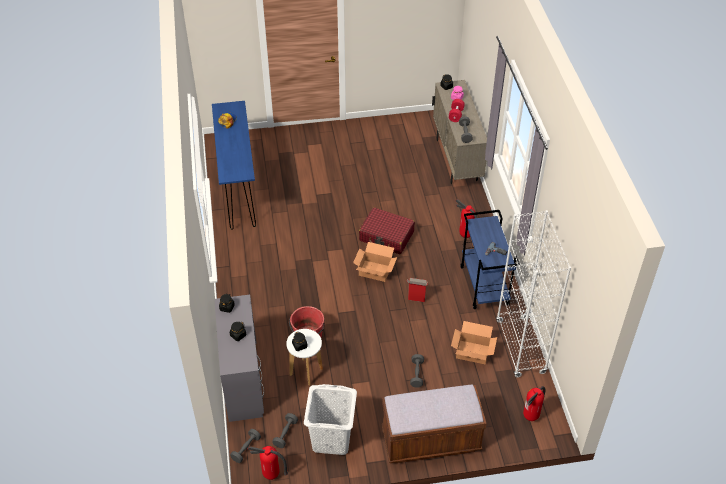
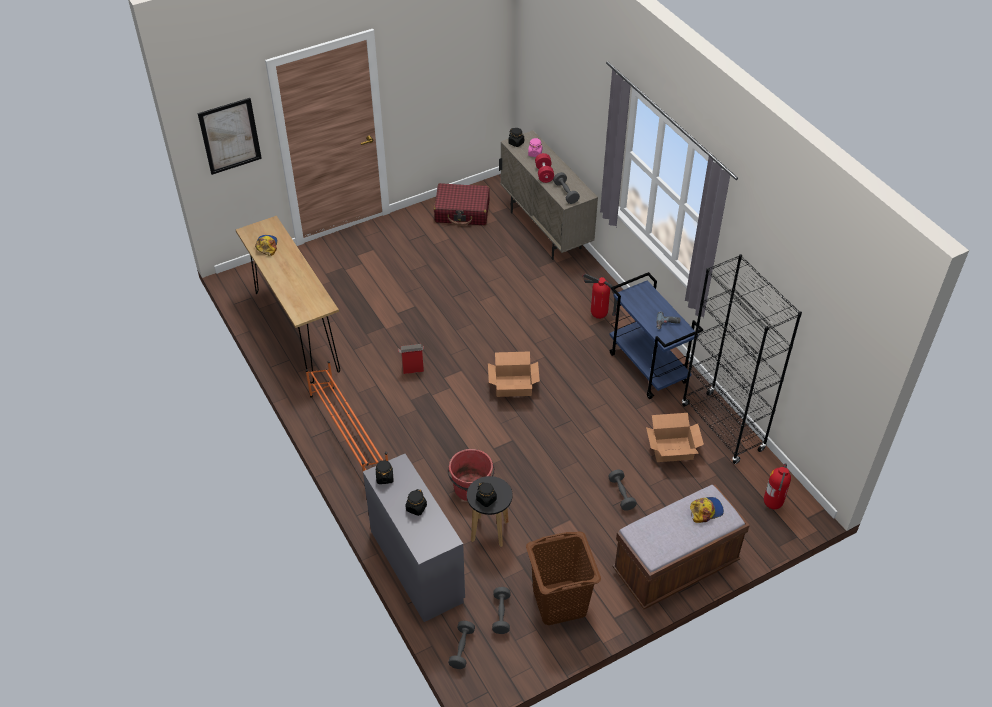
camera: 20 degrees left, 0 degrees up
(222, 34) = (230, 136): none -> picture
(238, 189) = (296, 331): blue console table -> brown console table
(239, 274) = (349, 435): none -> orange shoe rack
(271, 475) = (508, 671): fire extinguisher -> none
(306, 372) = (490, 531): white stool -> black stool
(331, 439) = (559, 603): white laundry basket -> brown laundry basket
(386, 236) = (507, 341): red suitcase -> red suitcase (462, 211)
(416, 299) = (577, 406): cardboard box -> cardboard box (412, 371)
(456, 402) = (706, 511): none -> cap
(520, 347) = (722, 428): white bookcase -> black bookcase

